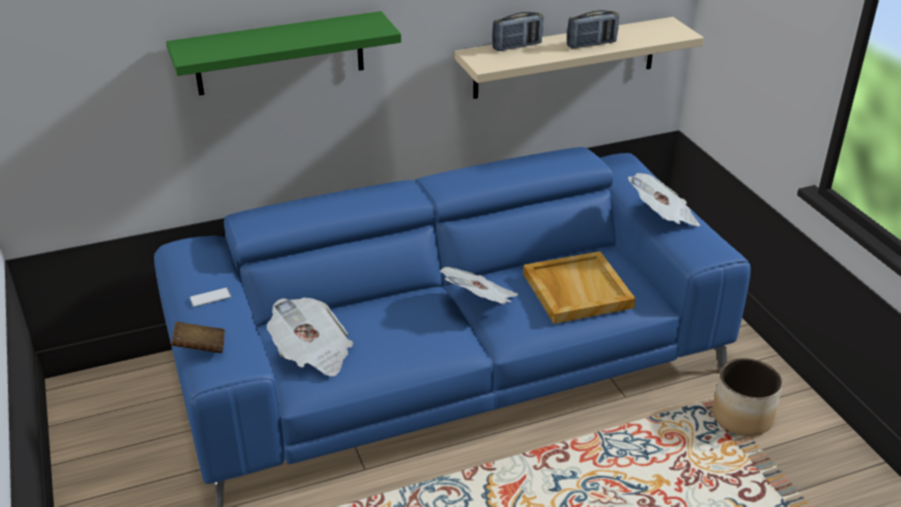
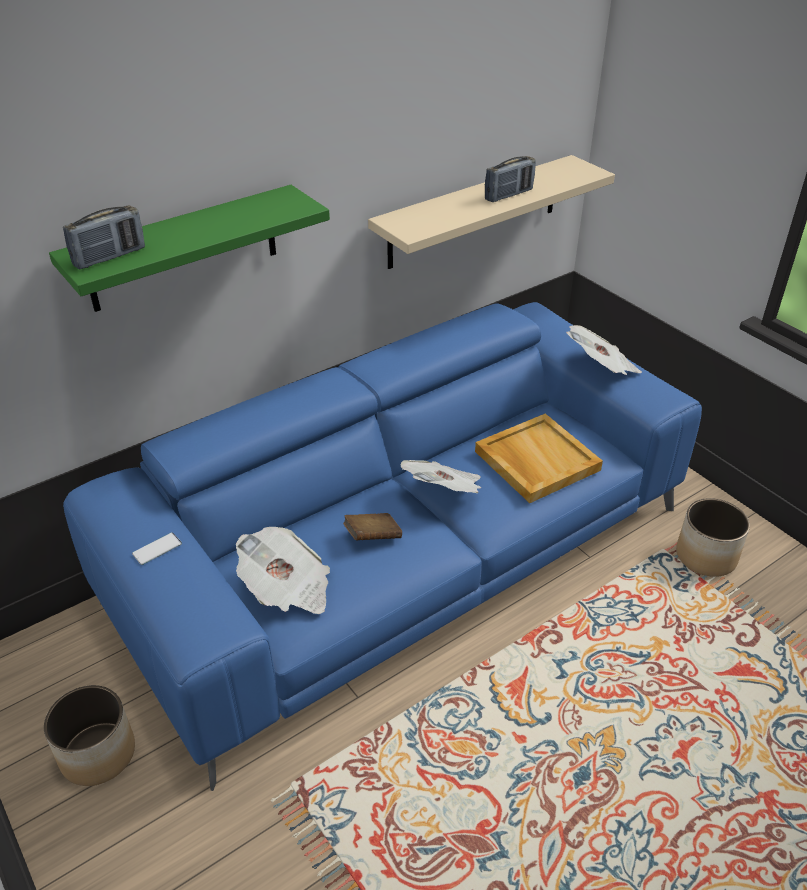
camera: 15 degrees left, 5 degrees up
(136, 467) = (97, 753): none -> planter
(200, 348) = (170, 618): brown book -> brown book (372, 537)
(517, 46) = (433, 206): radio -> radio (109, 257)

